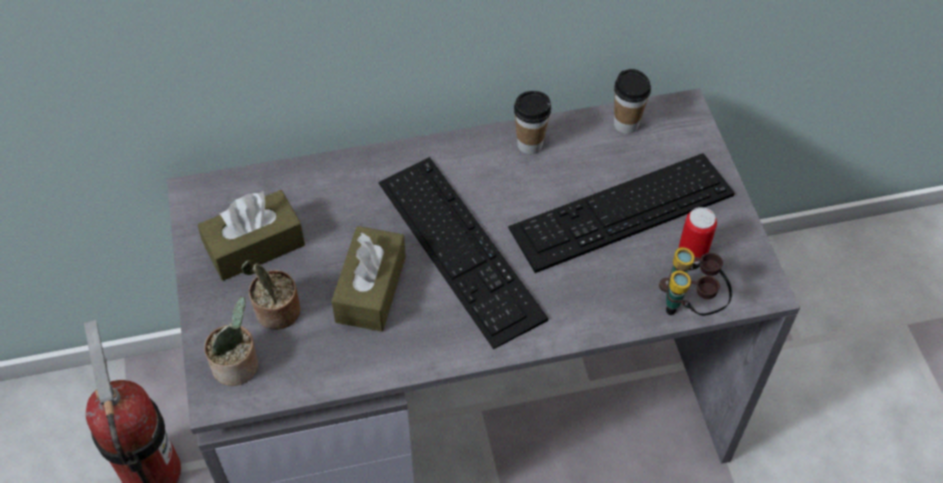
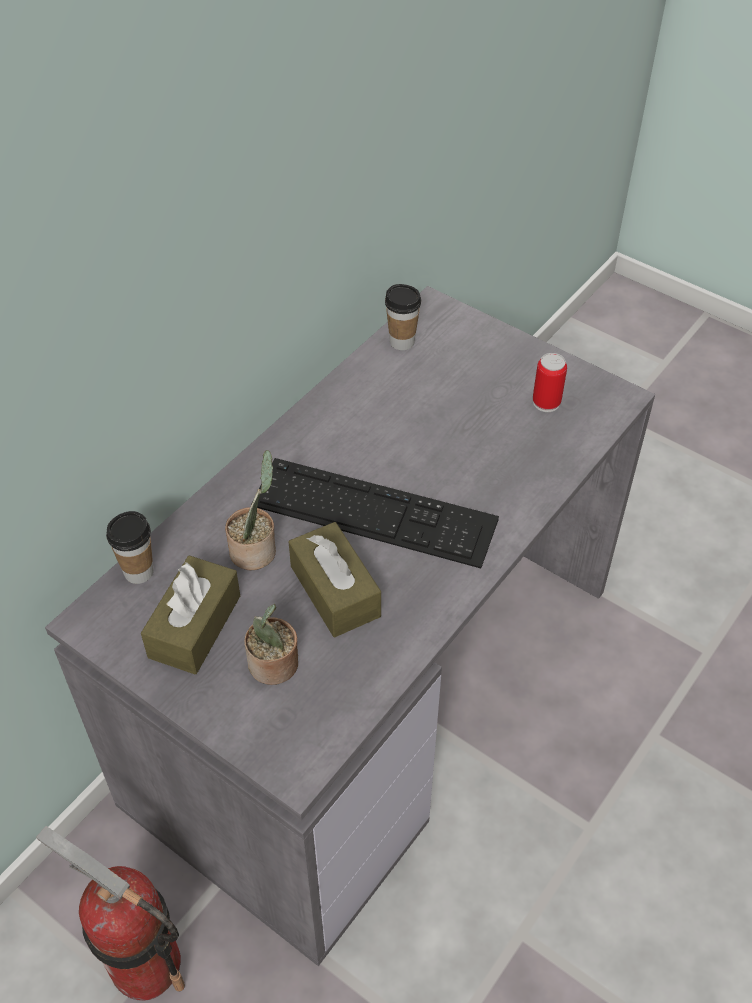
camera: 40 degrees left, 5 degrees down
(238, 366) = (288, 731): potted plant -> potted plant (256, 550)
(529, 144) = (344, 400): cup -> cup (139, 572)
(622, 211) = (466, 406): keyboard -> none
(690, 305) = (584, 440): binoculars -> none

